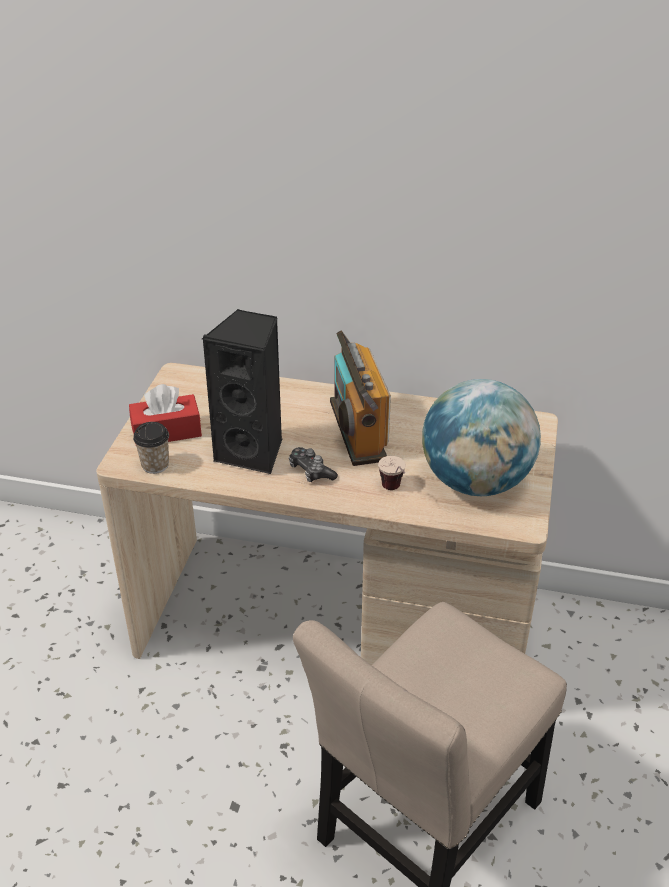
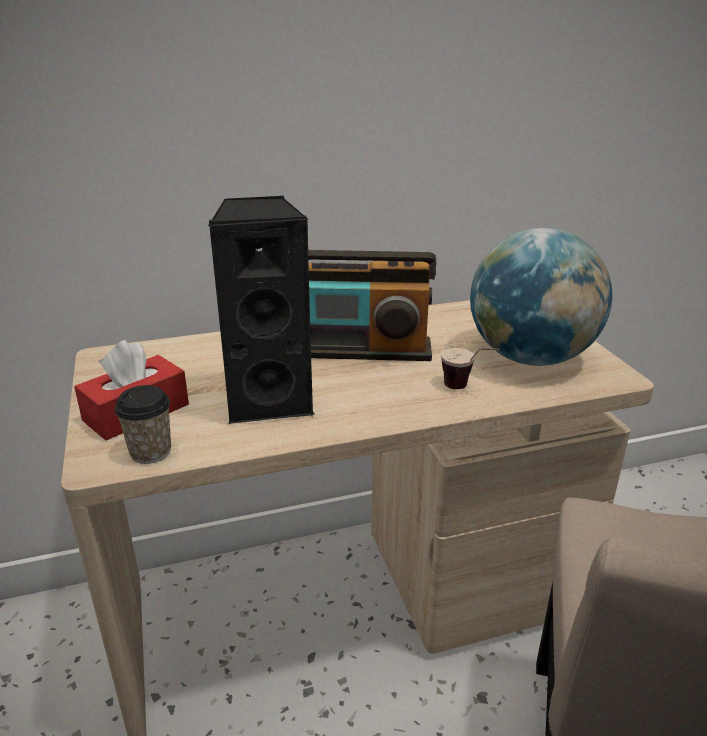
camera: 30 degrees left, 10 degrees down
(311, 471) = (357, 398): game controller -> none
(357, 430) = (366, 350): radio -> radio turned 45 degrees counterclockwise

